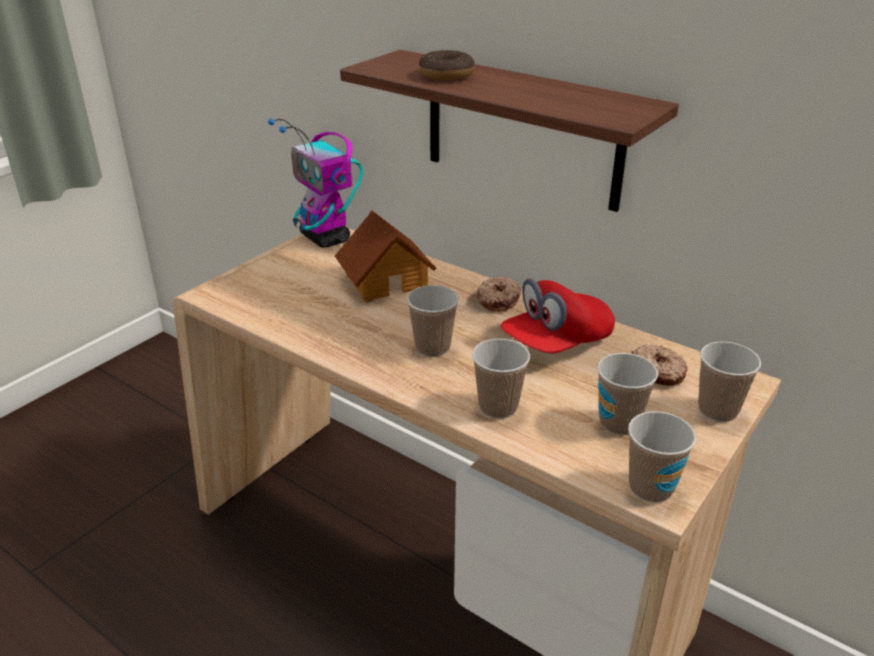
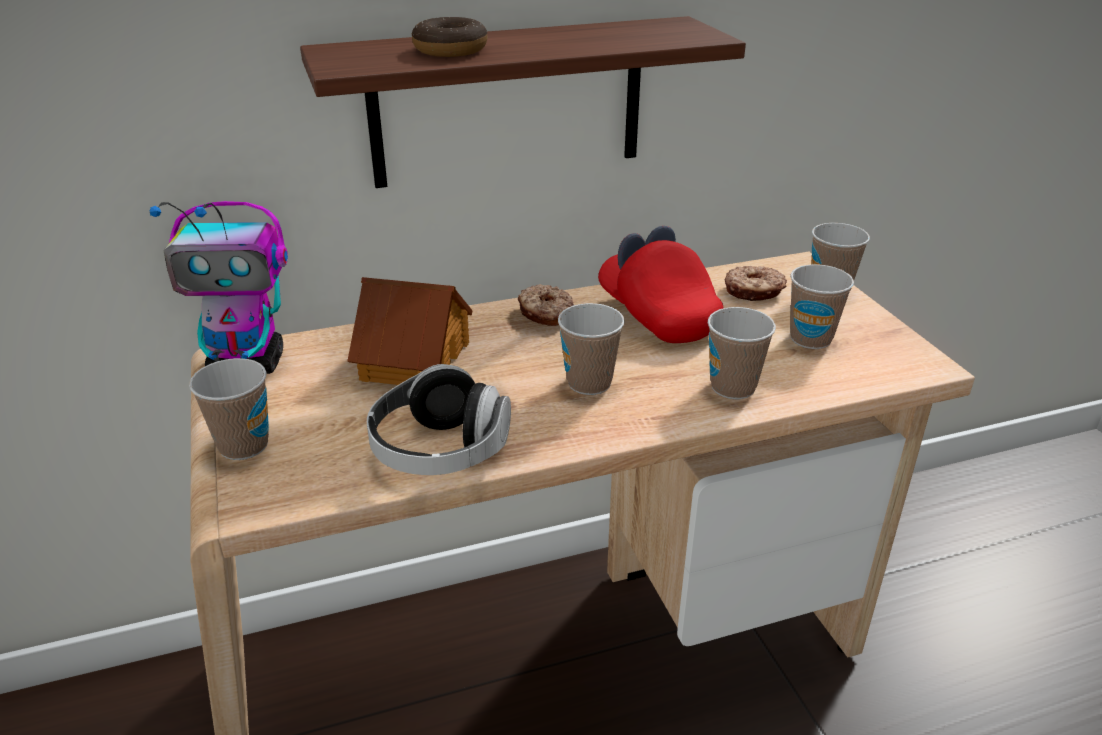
camera: 55 degrees left, 0 degrees up
(306, 326) = (440, 451): none -> headphones
(556, 342) = (657, 315): red cap -> red cap turned 150 degrees clockwise
(650, 488) = (909, 363): cup -> cup (243, 445)

